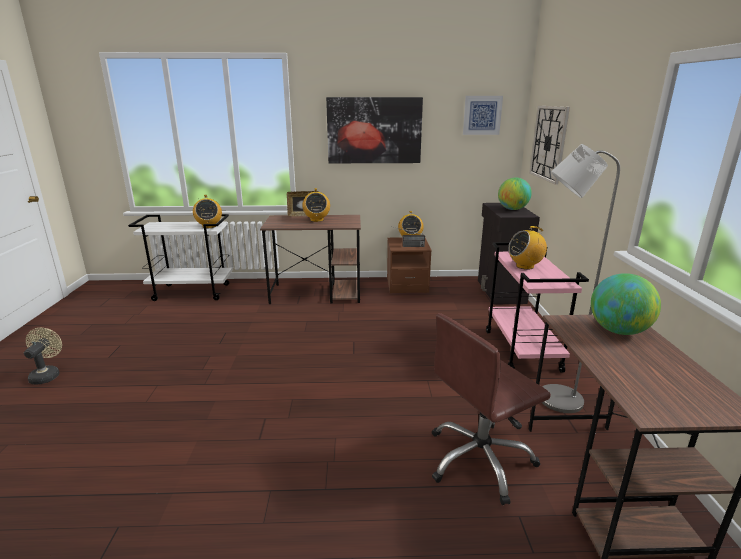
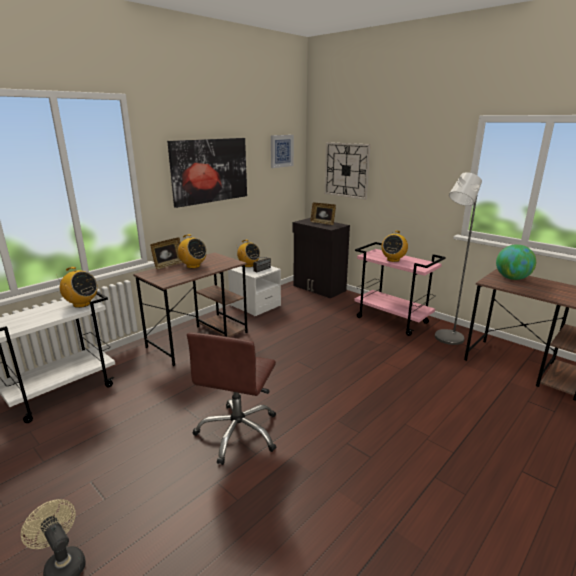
camera: 45 degrees left, 0 degrees up
(407, 285) = (255, 306): brown nightstand -> white nightstand
(480, 460) = (476, 387): brown office chair -> brown office chair (238, 433)
(512, 209) = (322, 223): globe -> picture frame

